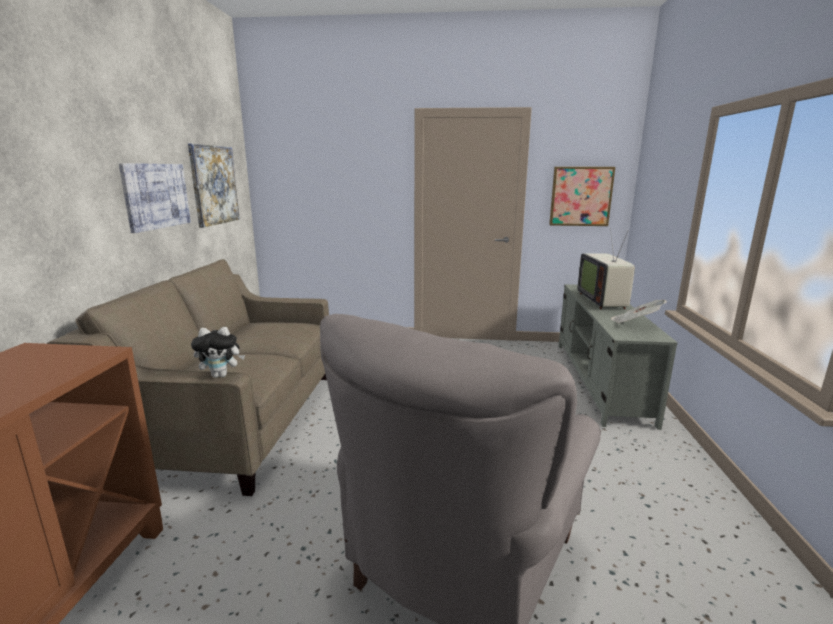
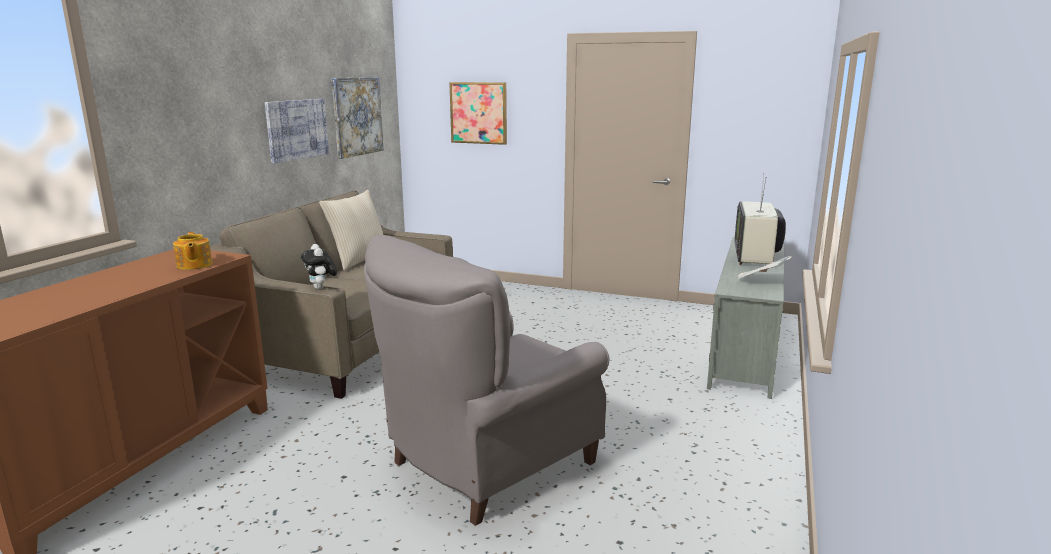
camera: 15 degrees right, 0 degrees up
(50, 372) = (194, 265): none -> teapot
(221, 375) = (321, 288): plush toy -> plush toy turned 60 degrees clockwise
(236, 331) = (359, 260): none -> beige pillow
(580, 196) = (756, 134): picture -> picture (479, 113)

